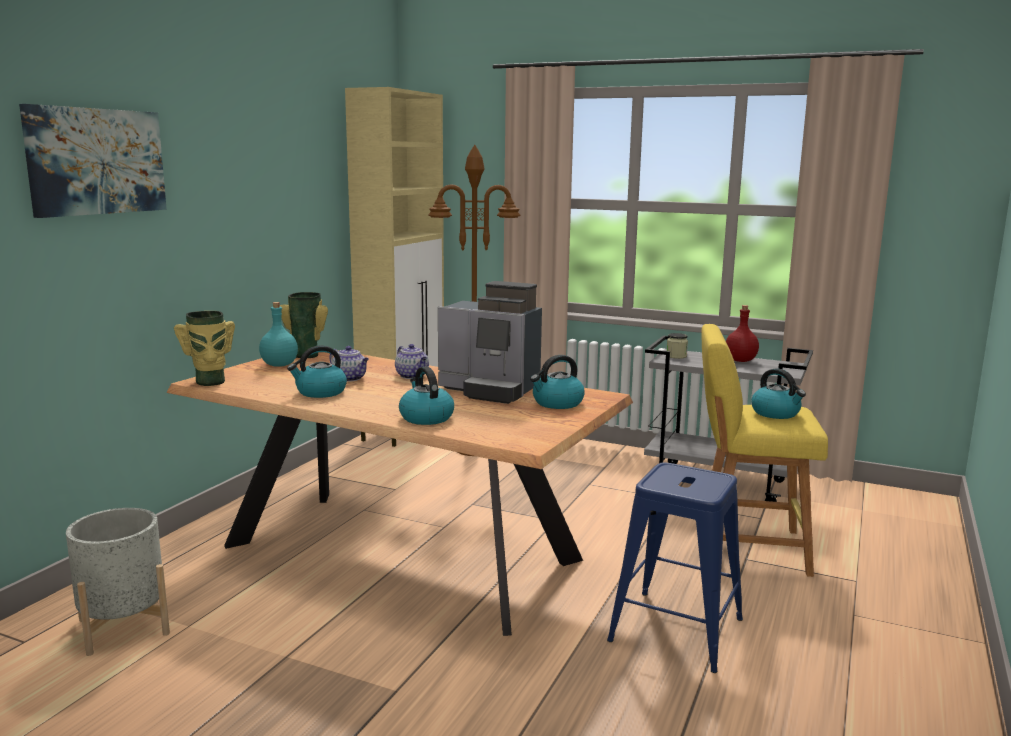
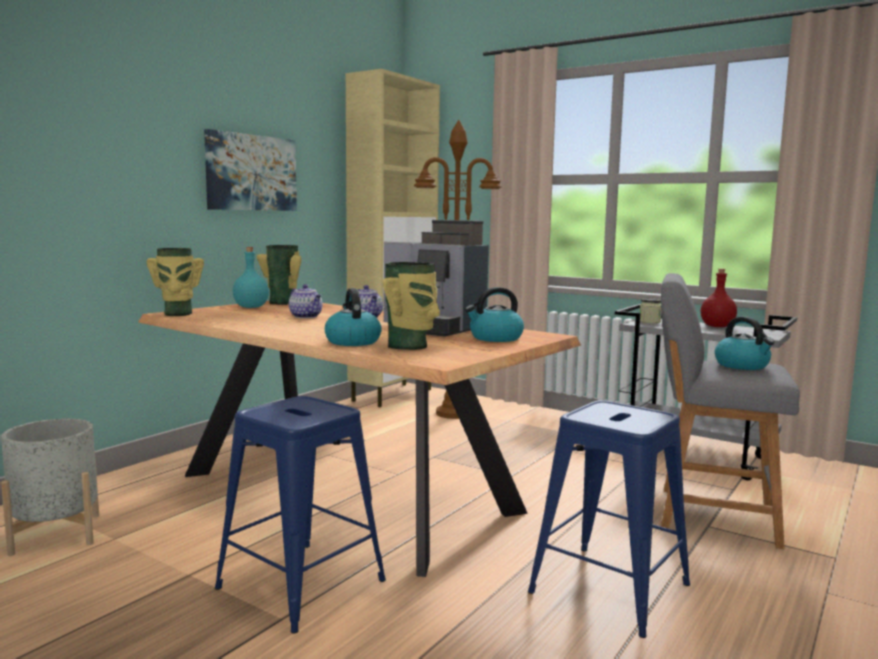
camera: 10 degrees right, 5 degrees down
(96, 161) = (84, 104): picture -> picture (251, 173)
(320, 392) = (269, 323): kettle -> none
(400, 655) = (302, 584): none -> blue stool
(485, 422) = (410, 346): none -> vase
(745, 548) = (709, 515): yellow stool -> grey stool

